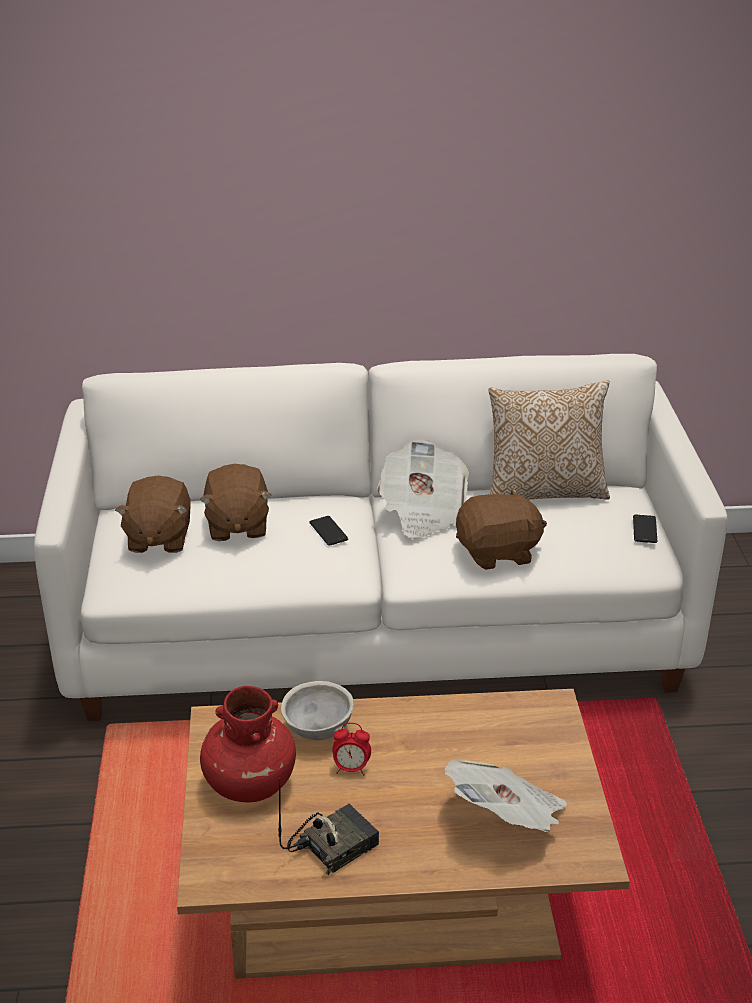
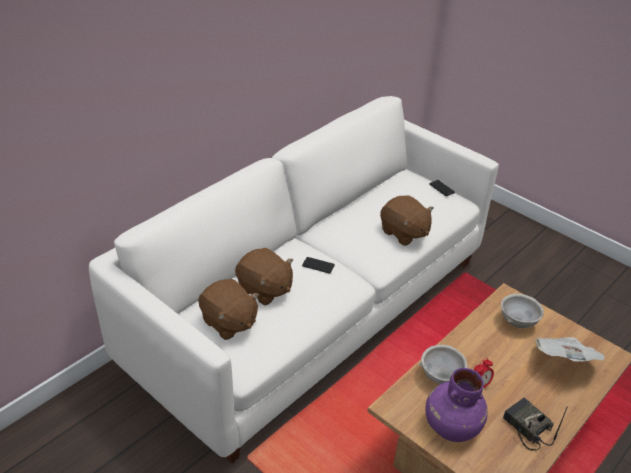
camera: 45 degrees left, 5 degrees up
(249, 782) = (451, 426): red vase -> purple vase
(332, 844) = (525, 427): radio -> radio turned 45 degrees counterclockwise
(422, 511) = (343, 230): newspaper -> none
(498, 552) = (404, 233): brown plush toy -> brown plush toy turned 105 degrees clockwise
(515, 738) = (517, 321): none -> grey bowl
(544, 491) = (378, 190): pillow -> none

